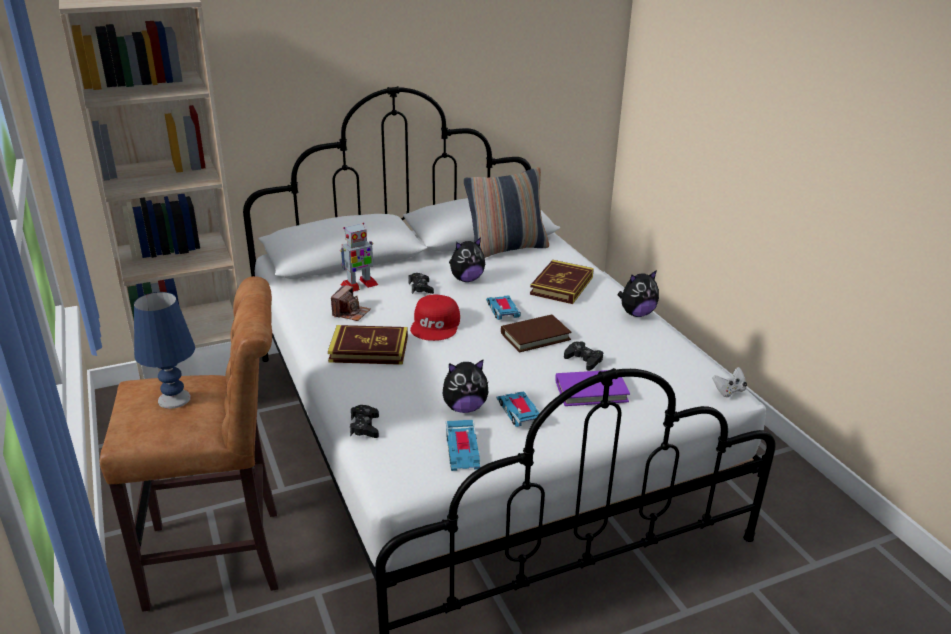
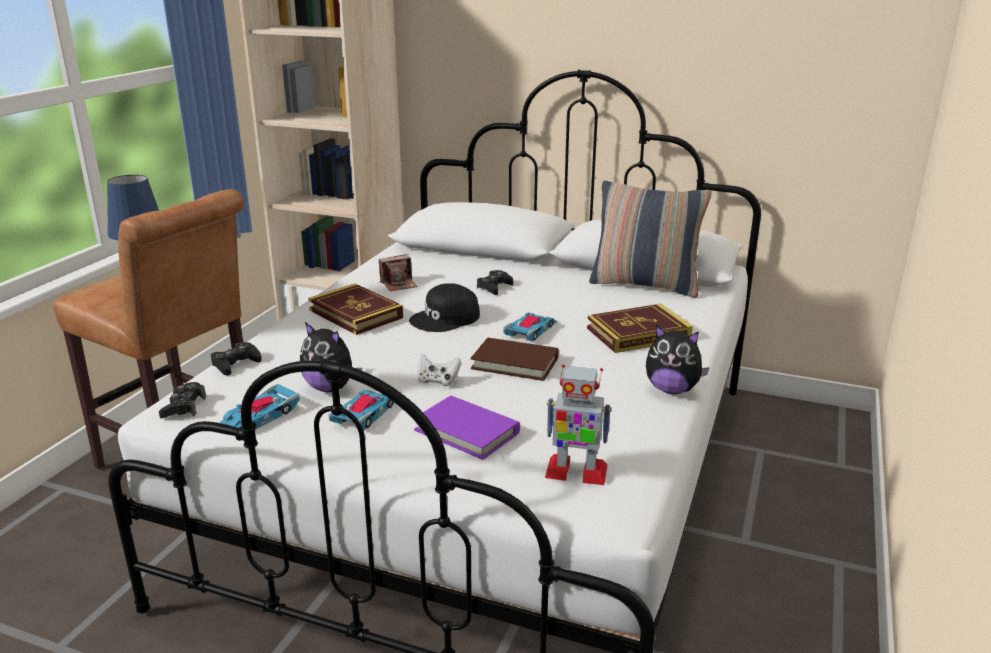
camera: 45 degrees right, 5 degrees down
(359, 285) = (448, 268): toy robot -> toy robot (575, 471)
(436, 325) = (446, 318): red cap -> black cap
(466, 279) = (550, 295): plush toy -> none
(583, 360) = (519, 402): black game controller -> black game controller (184, 407)
(729, 391) = (623, 511): white game controller -> white game controller (438, 381)

